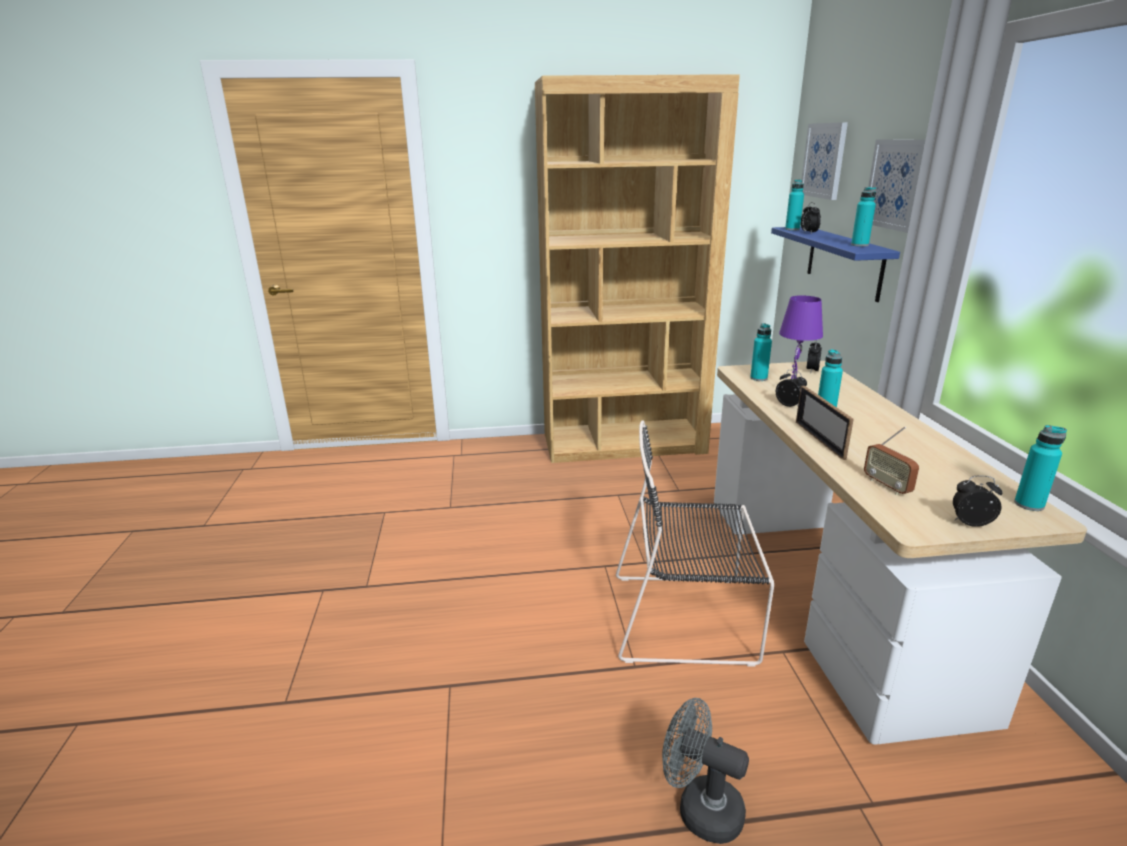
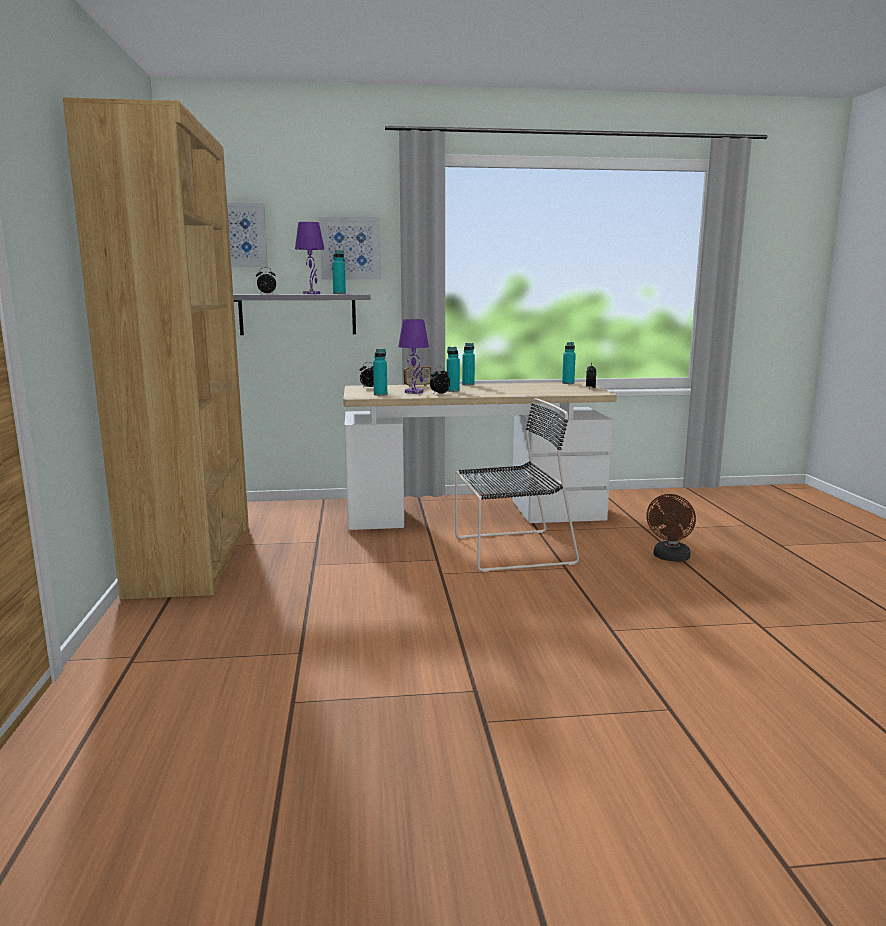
camera: 90 degrees left, 10 degrees down
(688, 618) = (509, 550): black chair -> black chair turned 105 degrees counterclockwise
(700, 808) = (670, 558): grey fan -> brown fan
(792, 229) = (240, 294): turquoise bottle -> turquoise bottle (468, 384)
(819, 439) = (498, 393): picture frame -> none
(834, 240) = (312, 294): none -> purple table lamp
(844, 262) = (297, 314): blue shelf -> grey shelf
(887, 486) = (557, 391): radio -> radio (417, 386)

